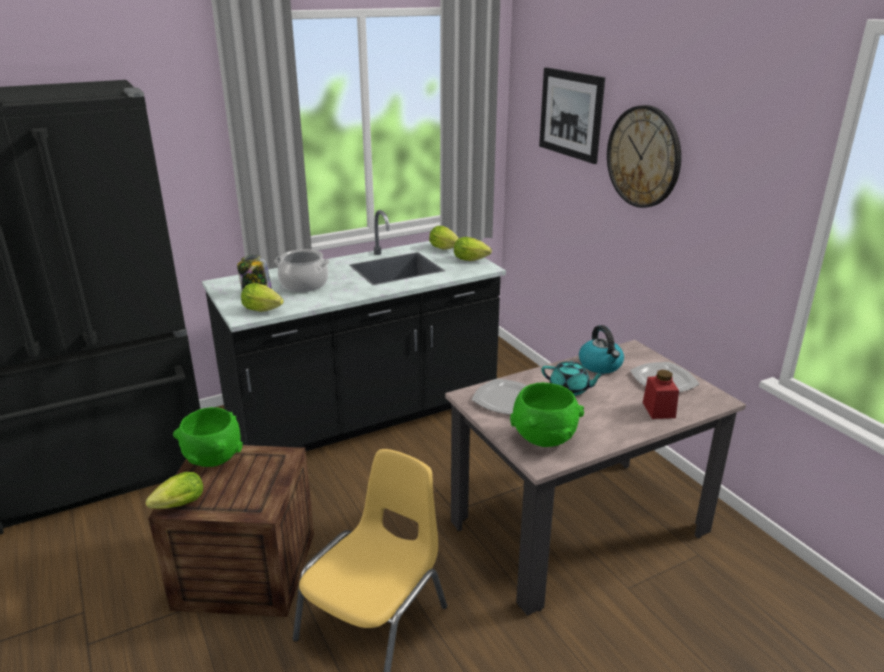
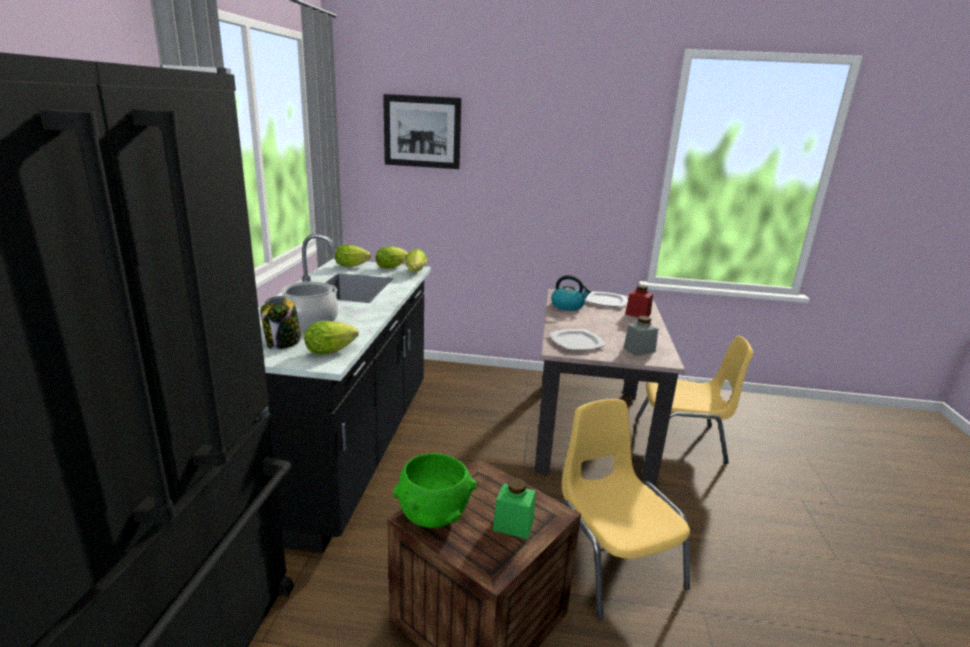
camera: 55 degrees left, 5 degrees down
(177, 506) = (496, 566): lettuce -> lettuce (416, 272)
(230, 496) = (513, 525): none -> green jar
(544, 439) = (639, 350): green bowl -> grey jar
(570, 389) = (587, 323): turquoise teapot -> none
(644, 157) = (511, 155): wall clock -> none
(662, 609) = (681, 440): none -> yellow chair

